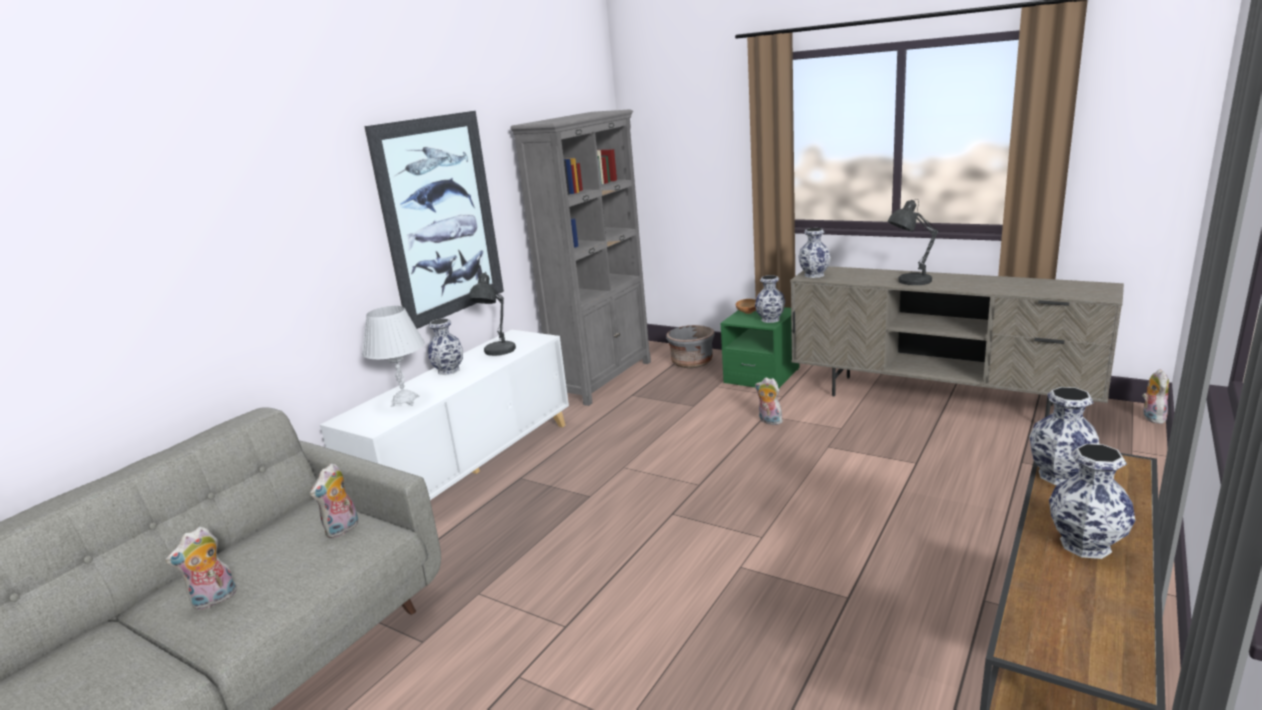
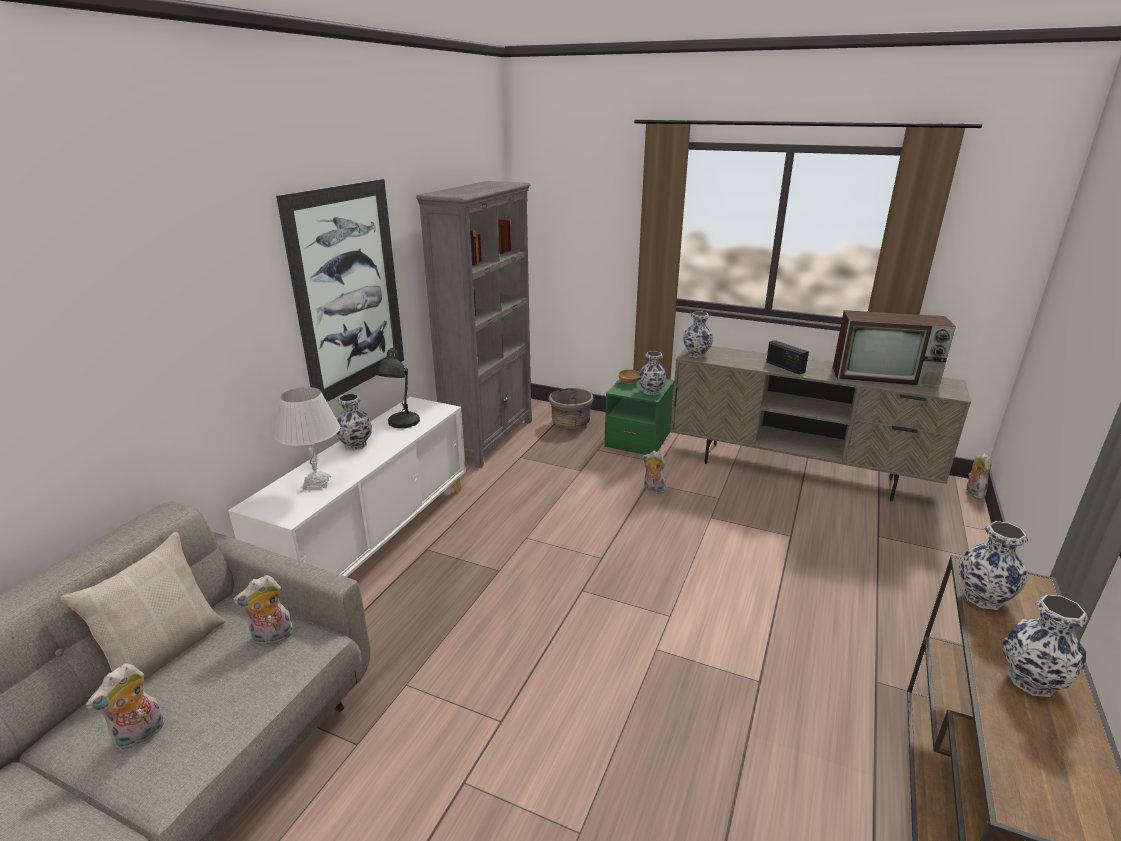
camera: 10 degrees left, 5 degrees up
(248, 539) = (165, 651): none -> beige pillow
(343, 530) = (272, 638): plush toy -> plush toy turned 45 degrees clockwise
(910, 281) = (785, 367): grey table lamp -> radio
(1026, 285) = (885, 377): none -> television

